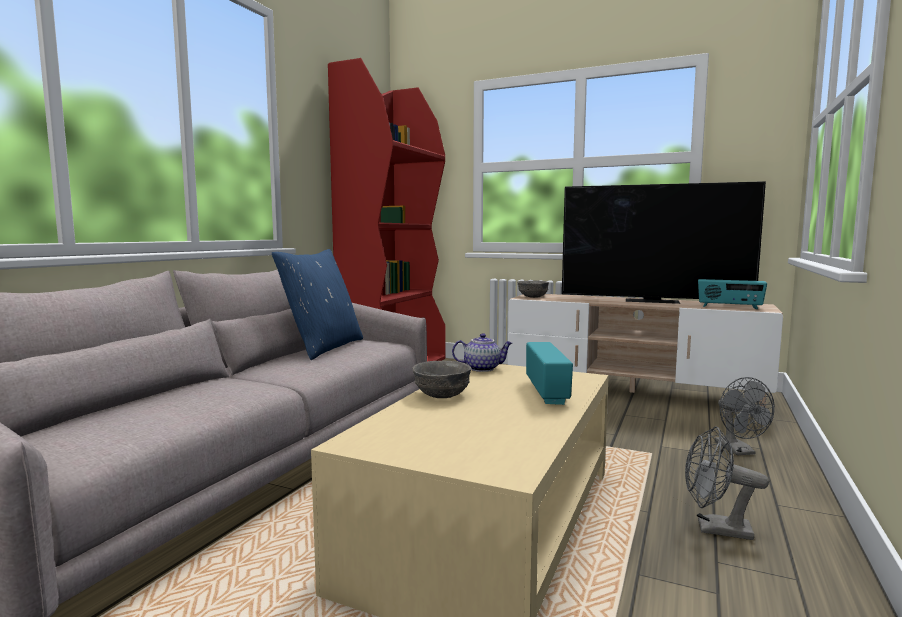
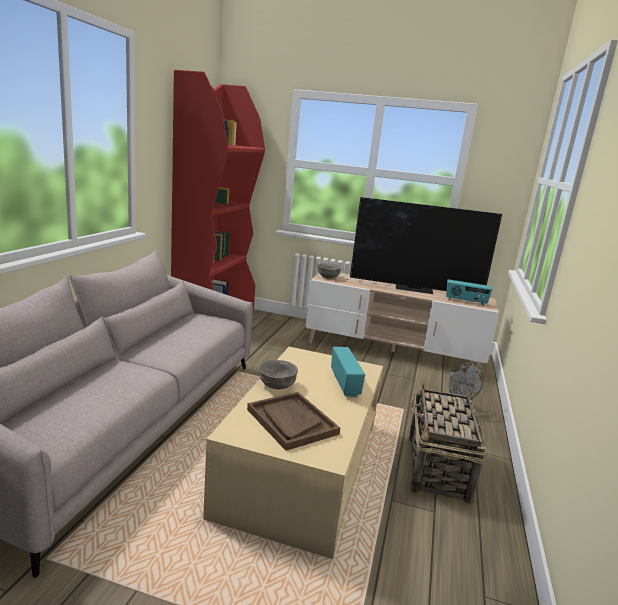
camera: 10 degrees left, 10 degrees up
(323, 347) = (177, 326): blue pillow -> none
(453, 430) = (291, 421): none -> brown tray
(482, 368) = (299, 356): teapot -> none
(715, 529) = (437, 468): grey fan -> basket

